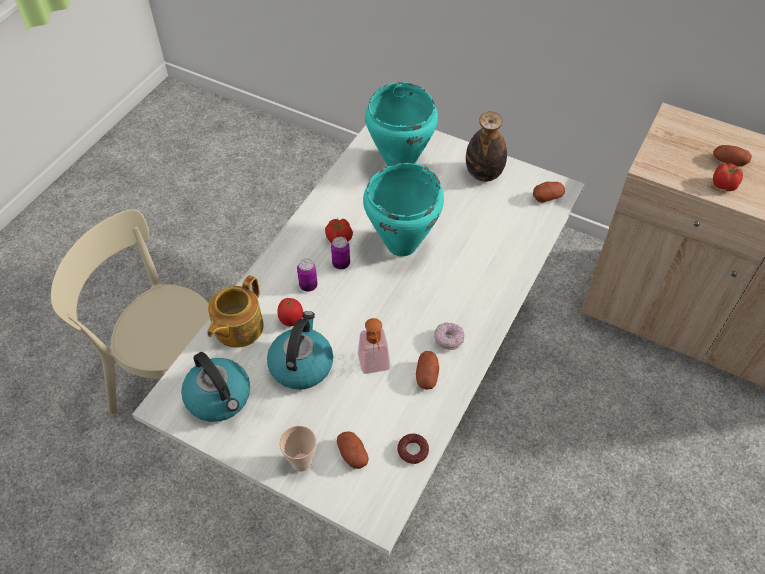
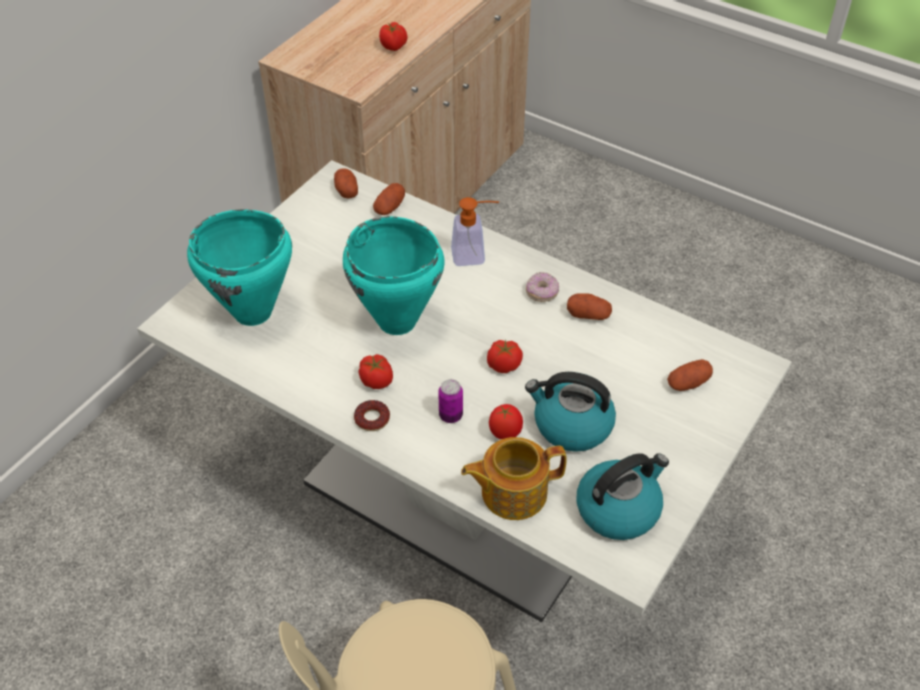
camera: 85 degrees left, 5 degrees down
(237, 328) = (512, 492): teapot -> teapot turned 135 degrees clockwise
(301, 462) = (700, 428): cup -> none
(341, 264) = (419, 381): can -> none
(362, 316) = (504, 365): none -> tomato
(375, 366) = (576, 357): soap dispenser -> soap dispenser (474, 255)
(412, 450) = (680, 334): donut -> donut (372, 419)
(483, 174) = (295, 237): bottle -> none
(728, 162) = (361, 37): potato -> potato (389, 207)

